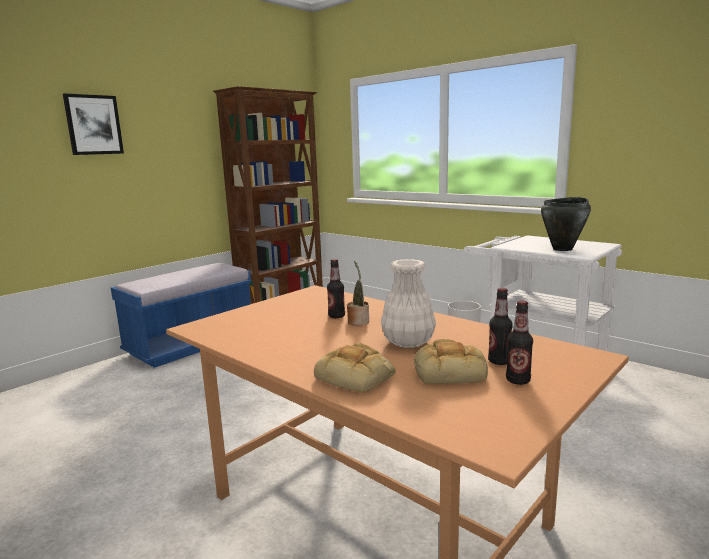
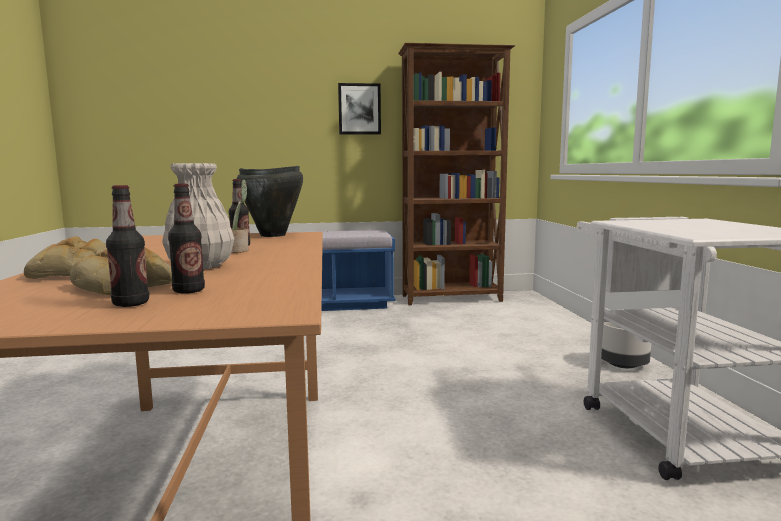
camera: 40 degrees right, 5 degrees down
(93, 125) = (278, 88): picture -> picture (359, 109)
(563, 249) = (692, 229): black cooking pot -> black cooking pot (273, 235)

